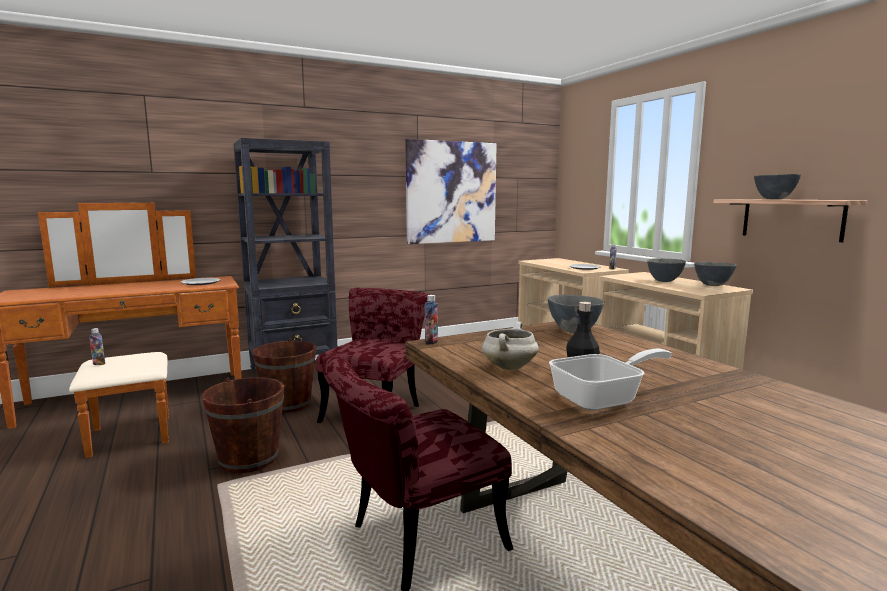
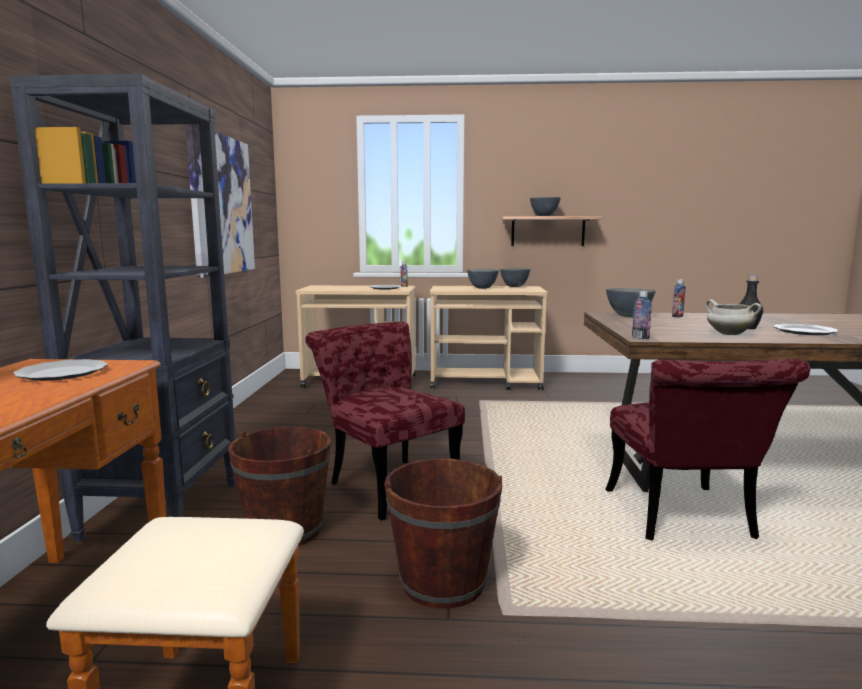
camera: 60 degrees left, 0 degrees up
(99, 364) = (167, 573): bottle -> bottle (677, 316)
(604, 399) = (804, 331): frying pan -> plate

